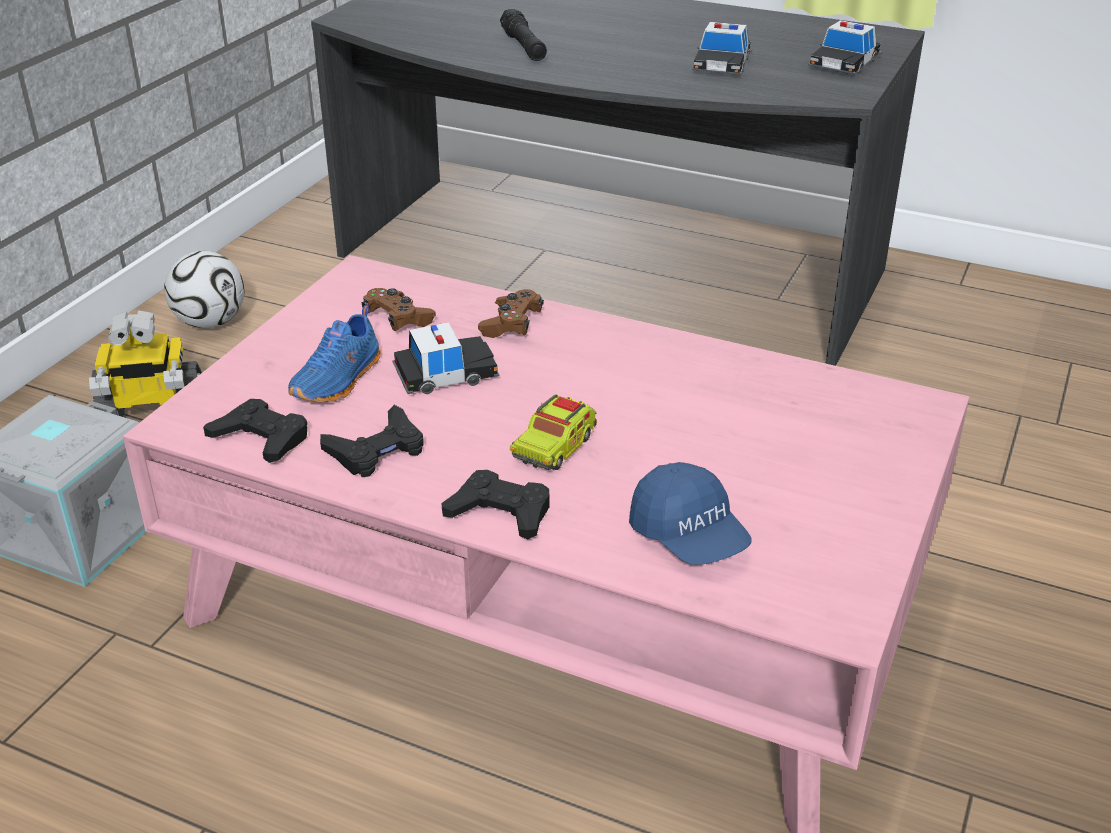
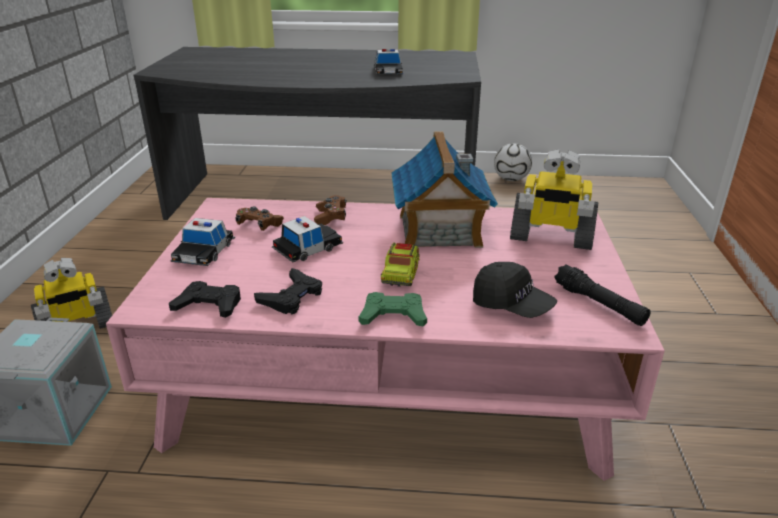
camera: 20 degrees left, 5 degrees down
(210, 322) = (95, 267): football -> football (510, 179)
(339, 380) = (242, 263): blue shoe -> none
(500, 512) = (393, 316): black game controller -> green game controller
(524, 47) = (273, 74): black flashlight -> black flashlight (599, 304)
(665, 382) = (439, 230): none -> toy house
(689, 537) = (512, 305): blue cap -> black cap
(844, 63) = (449, 66): toy car -> toy car (204, 252)
(844, 430) = (550, 236): none -> toy robot

